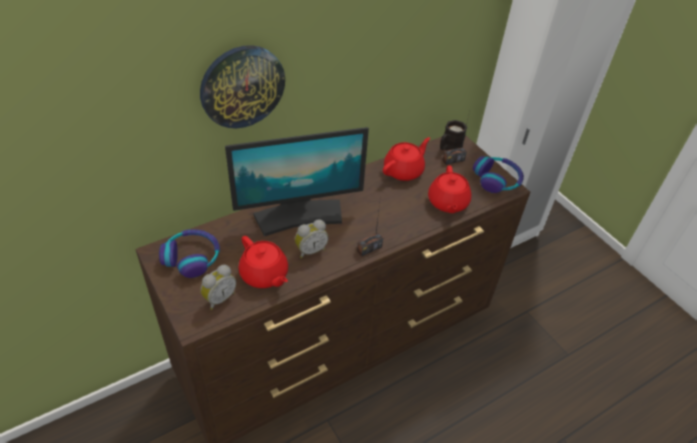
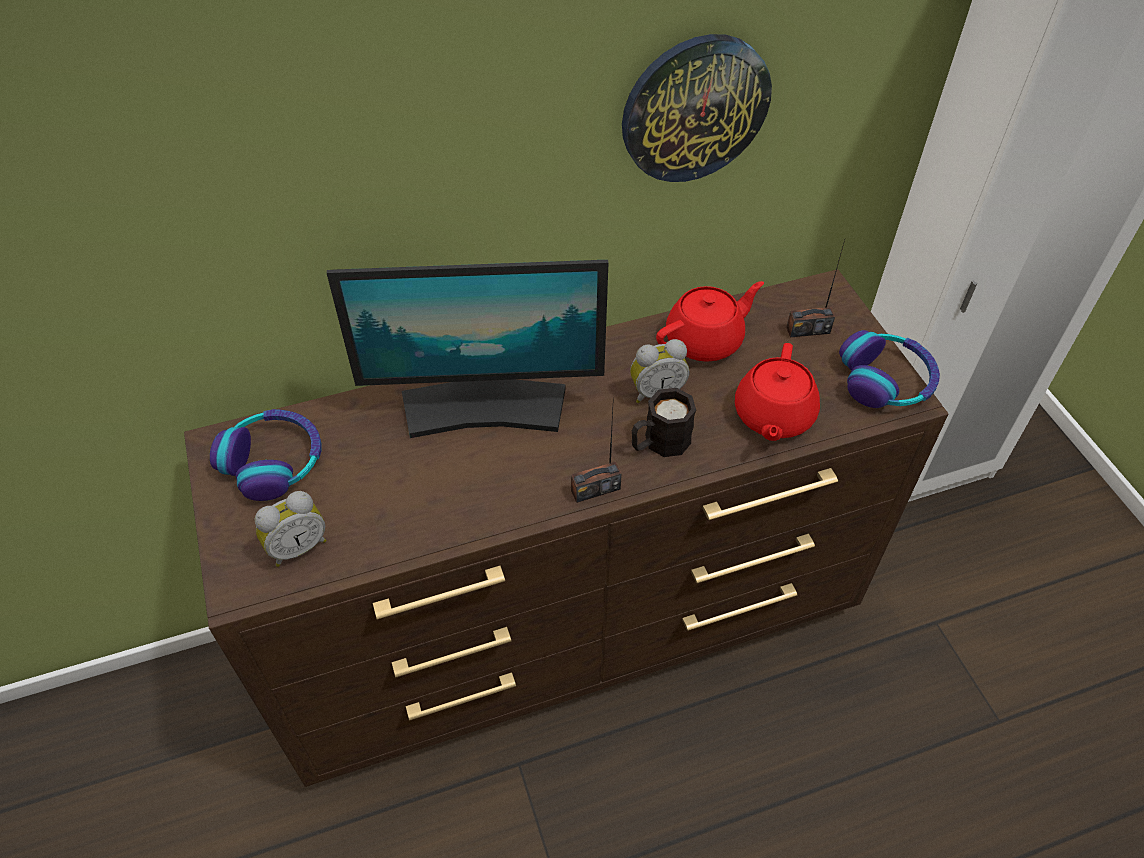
camera: 15 degrees right, 5 degrees up
(242, 86) = (371, 160): wall clock -> wall clock (694, 108)
(264, 275) = (389, 513): red teapot -> none
(310, 250) = (485, 477): alarm clock -> alarm clock (656, 392)
(449, 147) = (807, 303): black mug -> black mug (659, 443)

